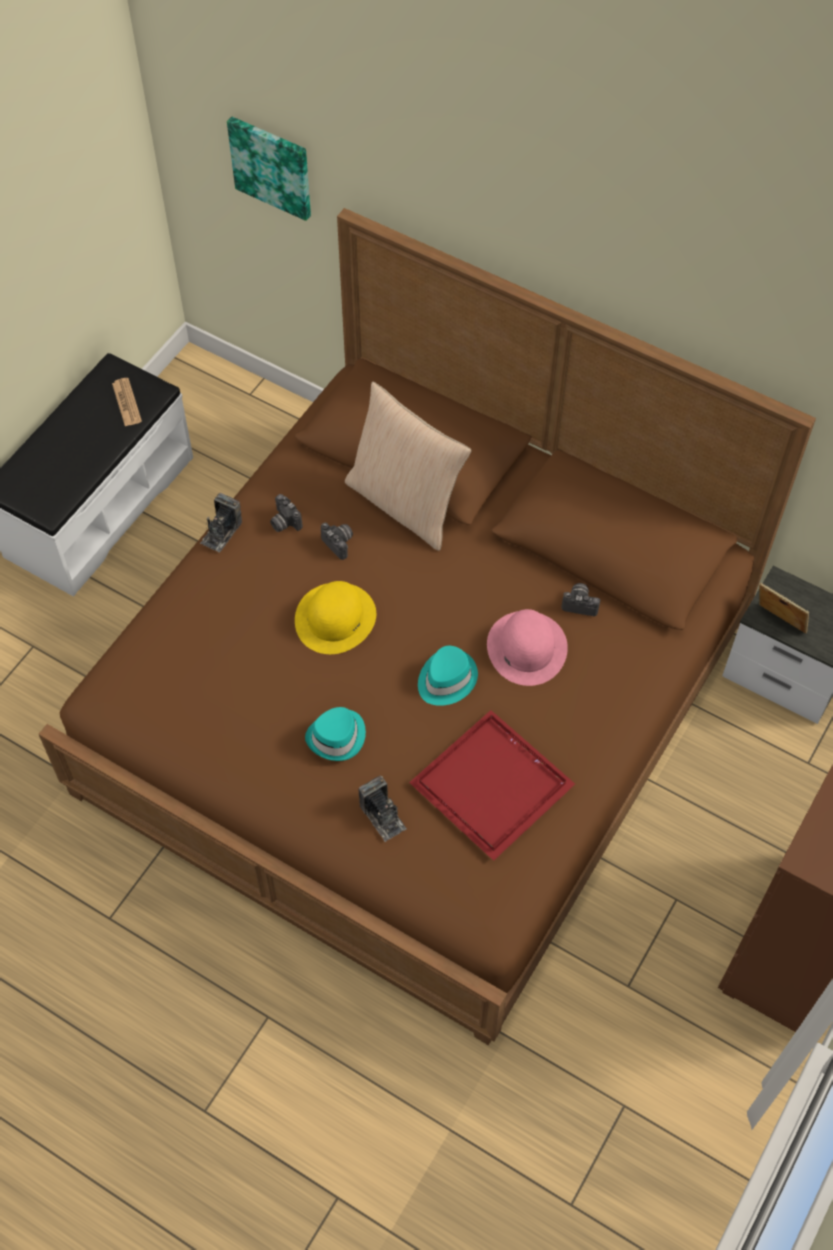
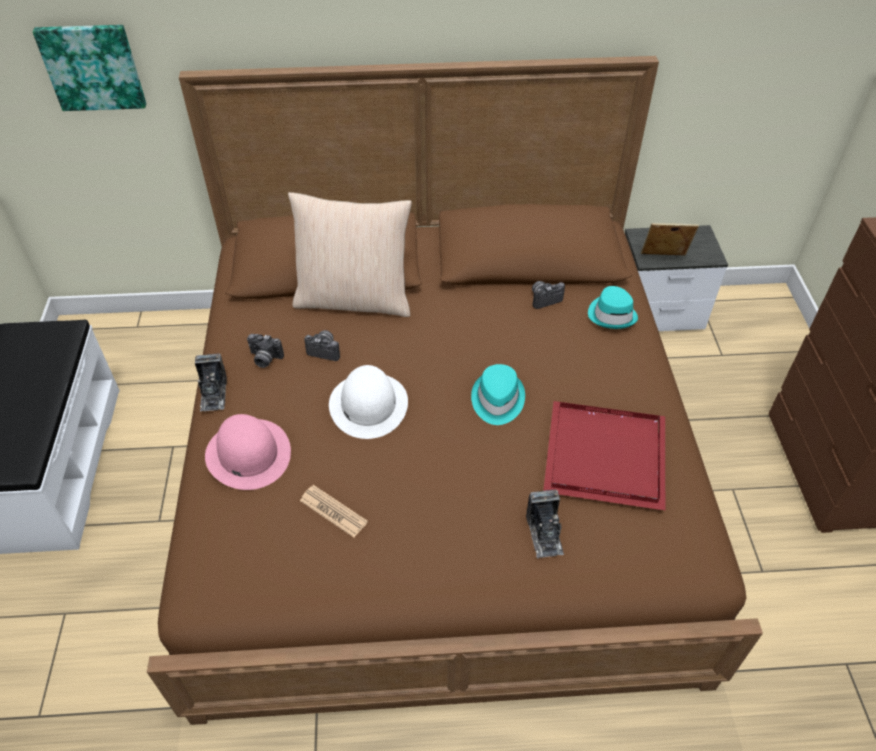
camera: 35 degrees left, 10 degrees down
(126, 402) = (44, 350): newspaper -> newspaper (333, 511)
(335, 617) = (368, 404): yellow hat -> white hat
(337, 737) = (450, 493): turquoise hat -> turquoise hat (612, 314)
(382, 816) = (544, 534): camera -> camera turned 60 degrees clockwise
(526, 647) = (535, 346): pink hat -> pink hat (248, 453)

